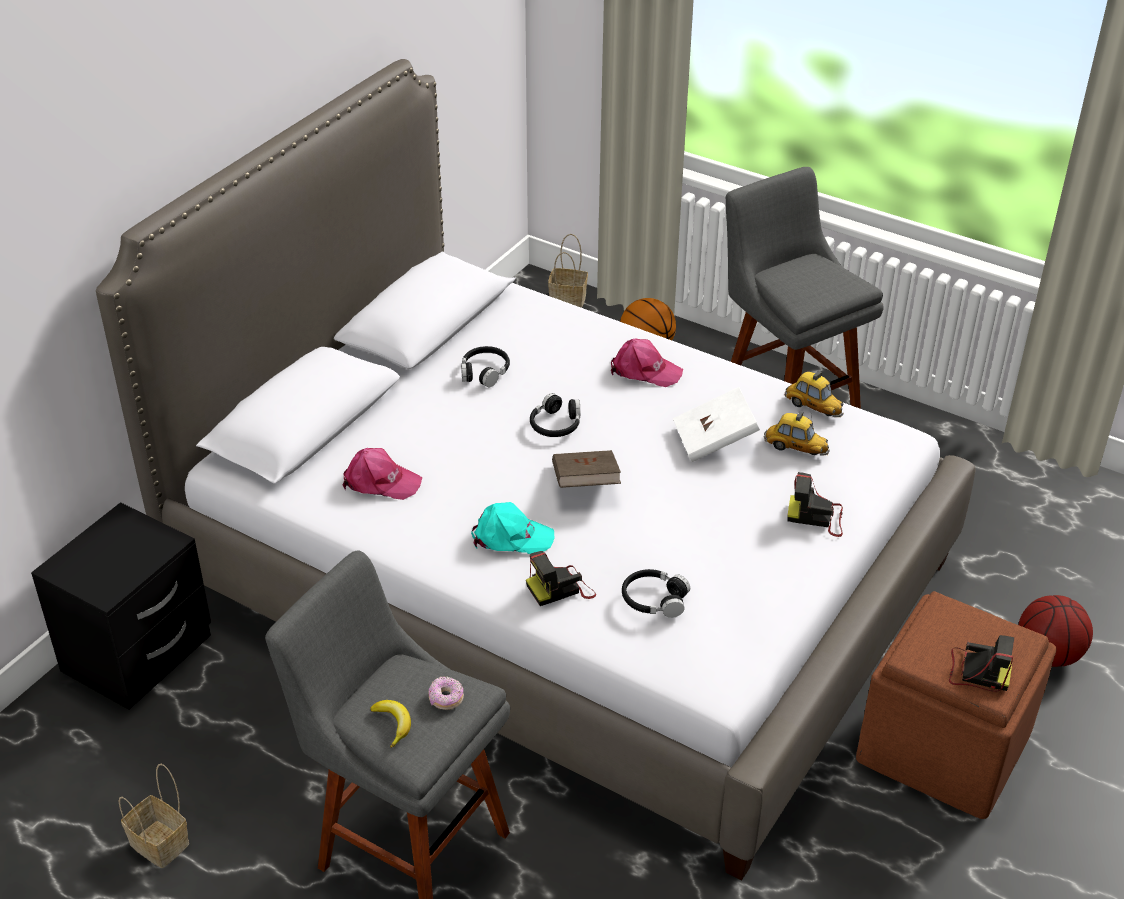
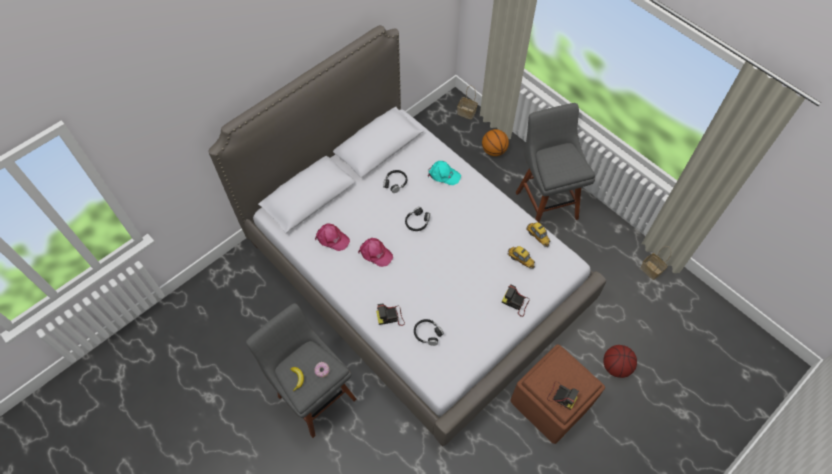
camera: 15 degrees right, 20 degrees up
(139, 655) = (232, 275): black nightstand -> none
(161, 844) = (221, 370): basket -> basket (652, 270)
(511, 537) = (378, 283): turquoise cap -> turquoise cap (443, 175)
(585, 484) = (419, 260): brown book -> none
(644, 371) = (467, 197): pink cap -> pink cap (375, 253)
(714, 440) = (485, 247): white book -> none

